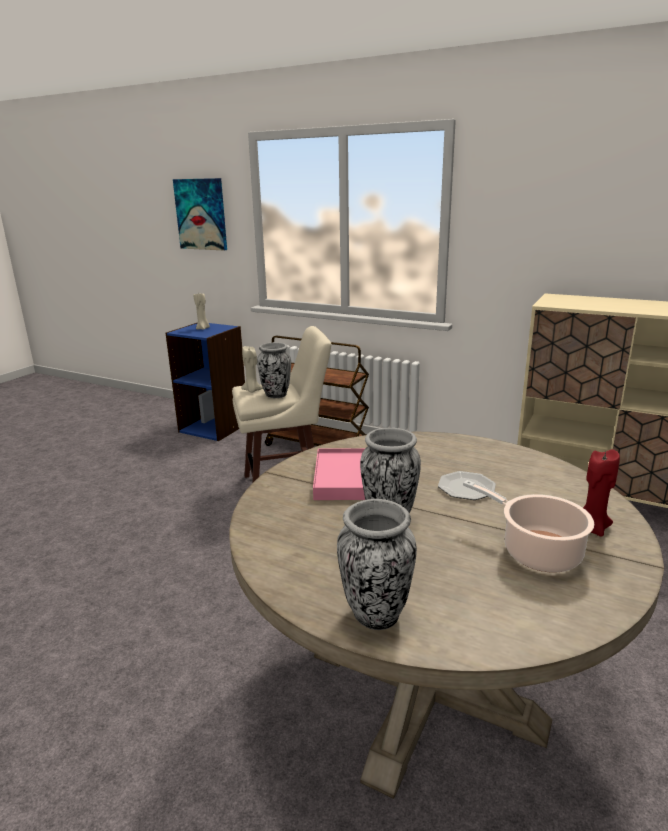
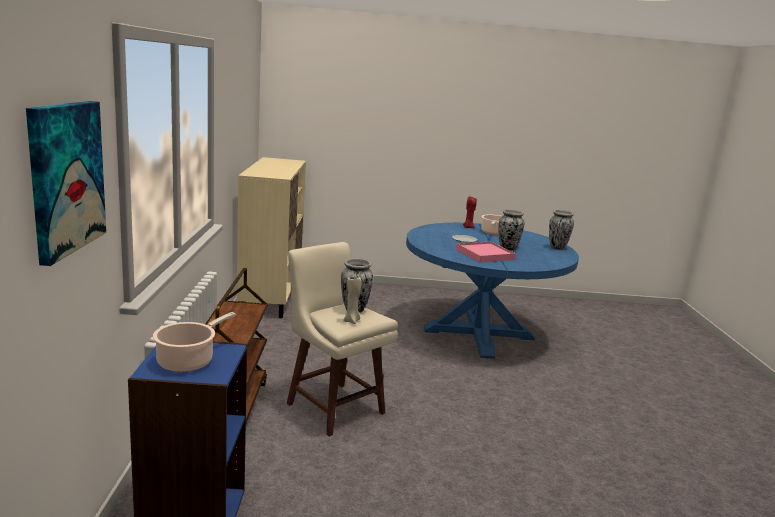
camera: 120 degrees left, 5 degrees down
(203, 328) = (188, 361): beige candle -> cooking pot
(424, 687) = (478, 333): beige dining table -> blue dining table

